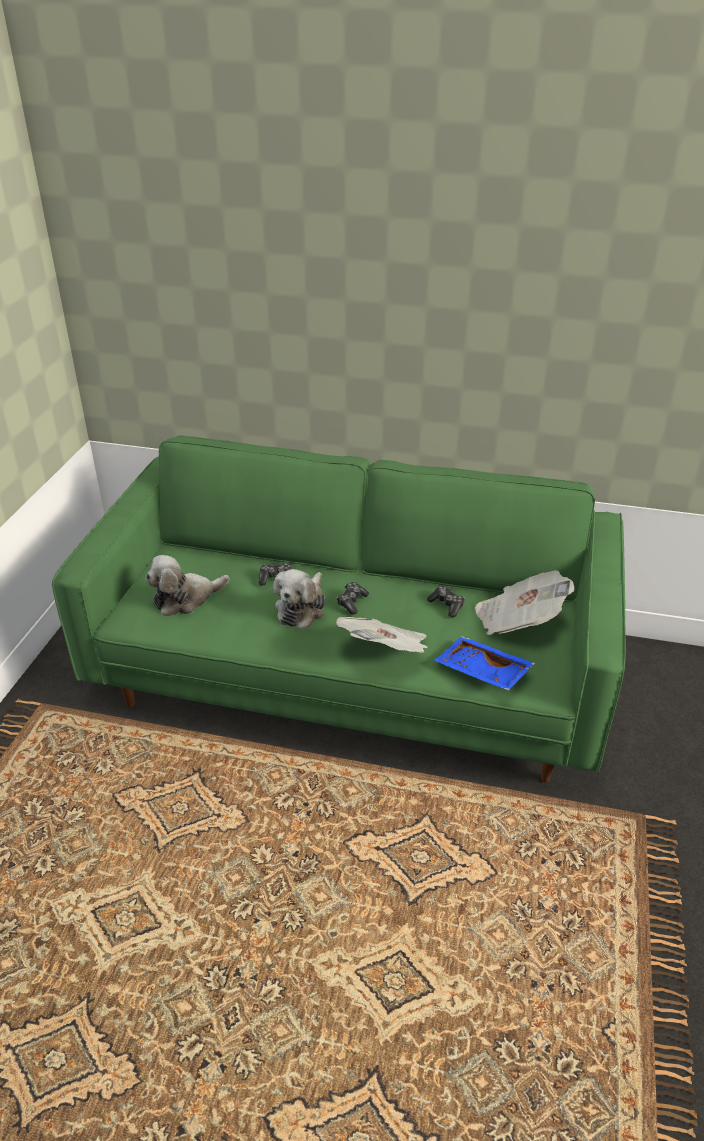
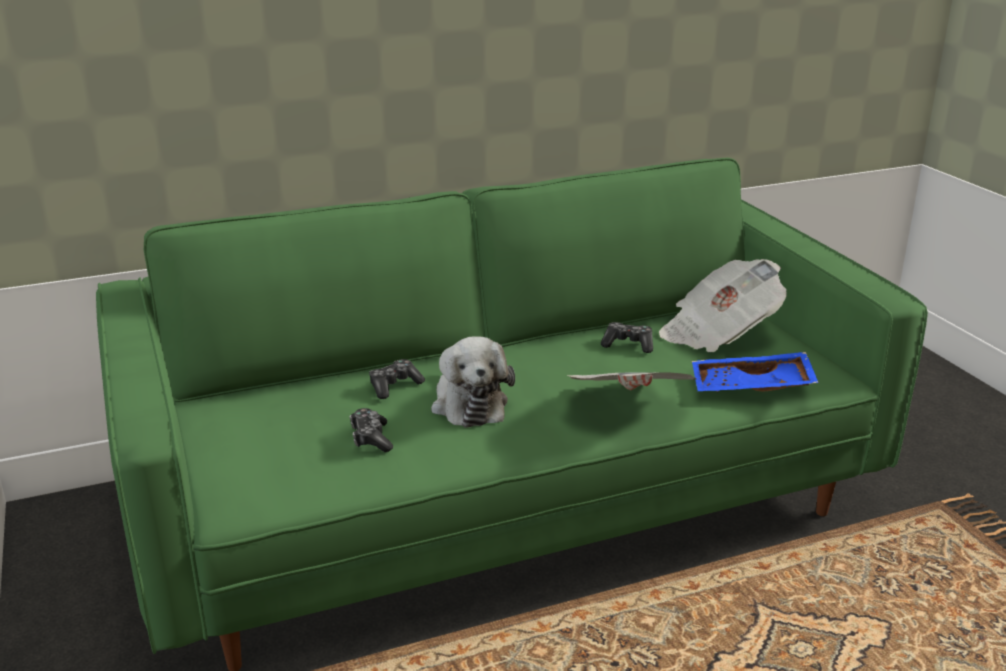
camera: 35 degrees left, 10 degrees down
(186, 599) = (295, 449): plush toy -> none
(351, 602) = (521, 377): game controller -> game controller (371, 438)

